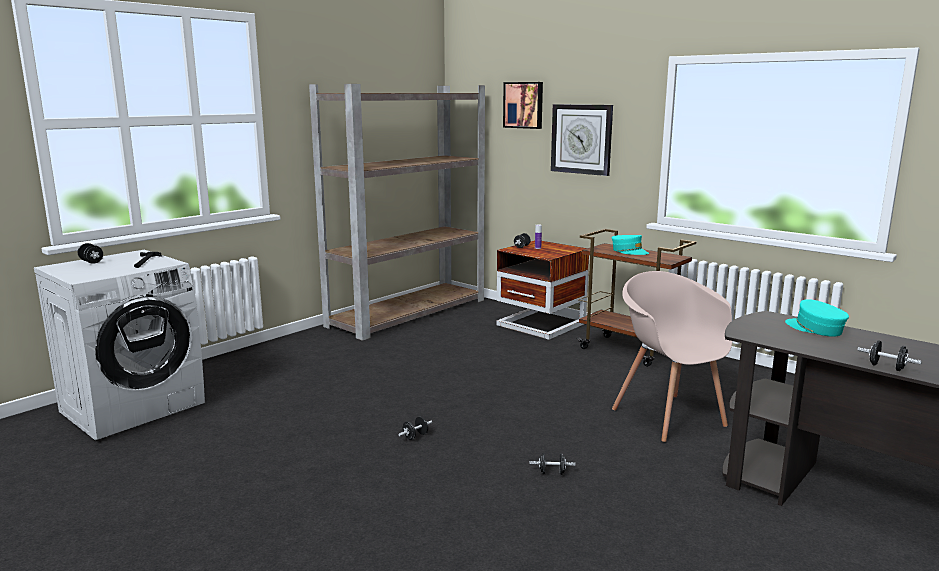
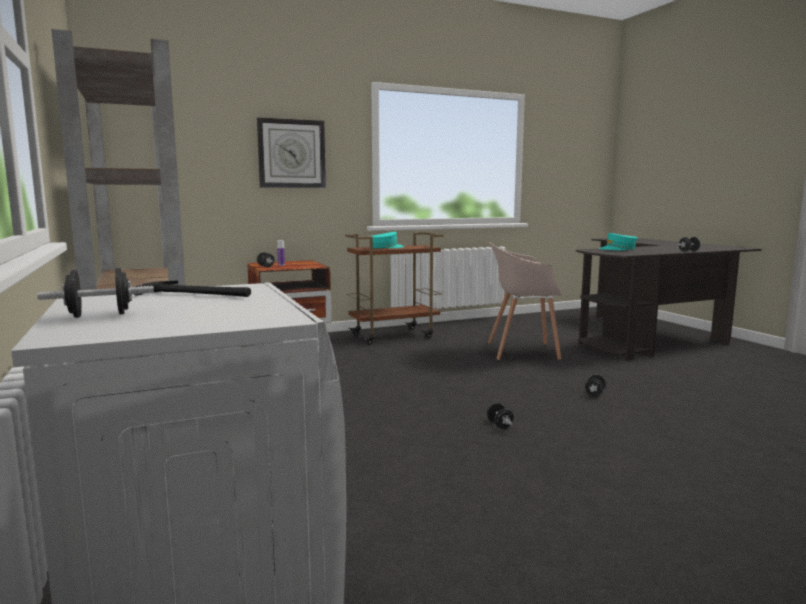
camera: 65 degrees left, 5 degrees down
(524, 105) = (214, 117): picture -> none

